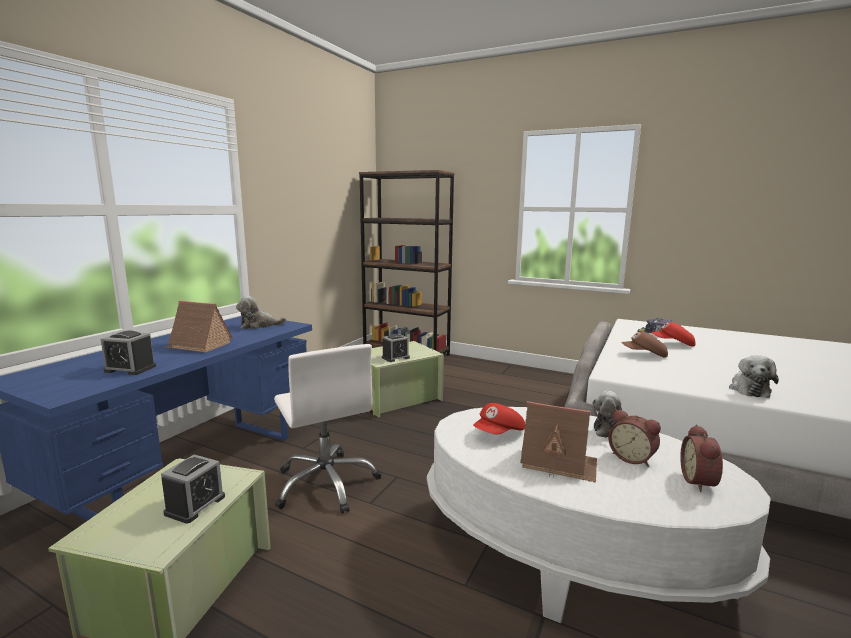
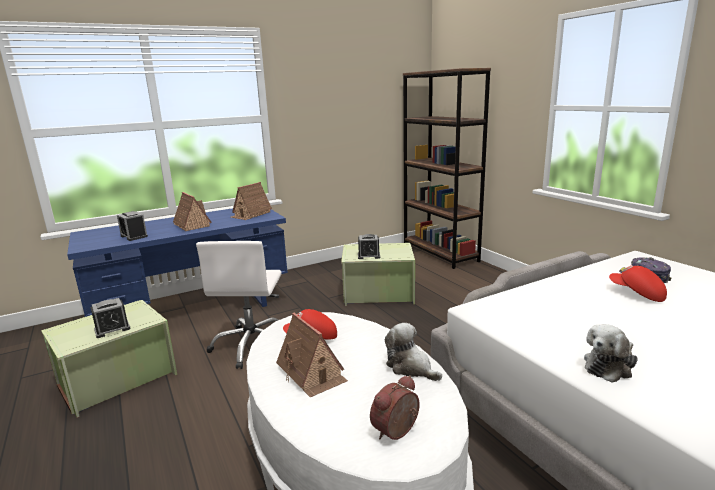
camera: 35 degrees right, 5 degrees up
(258, 325) = (251, 214): plush toy -> toy house
(632, 458) = (378, 391): alarm clock -> none
(644, 355) = (563, 299): brown cap -> none

